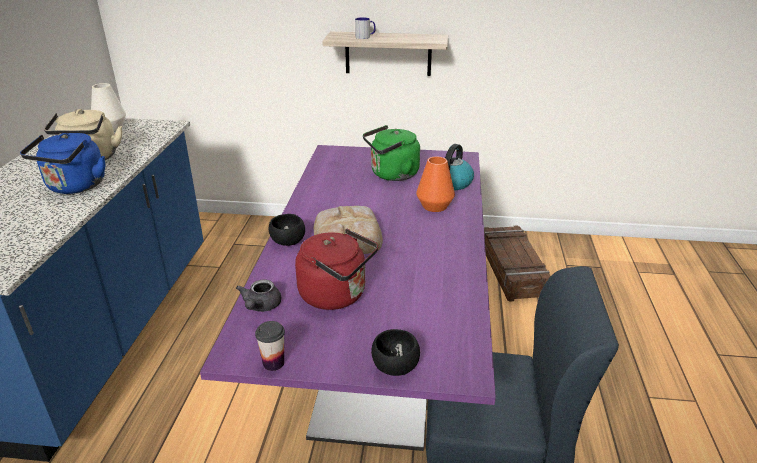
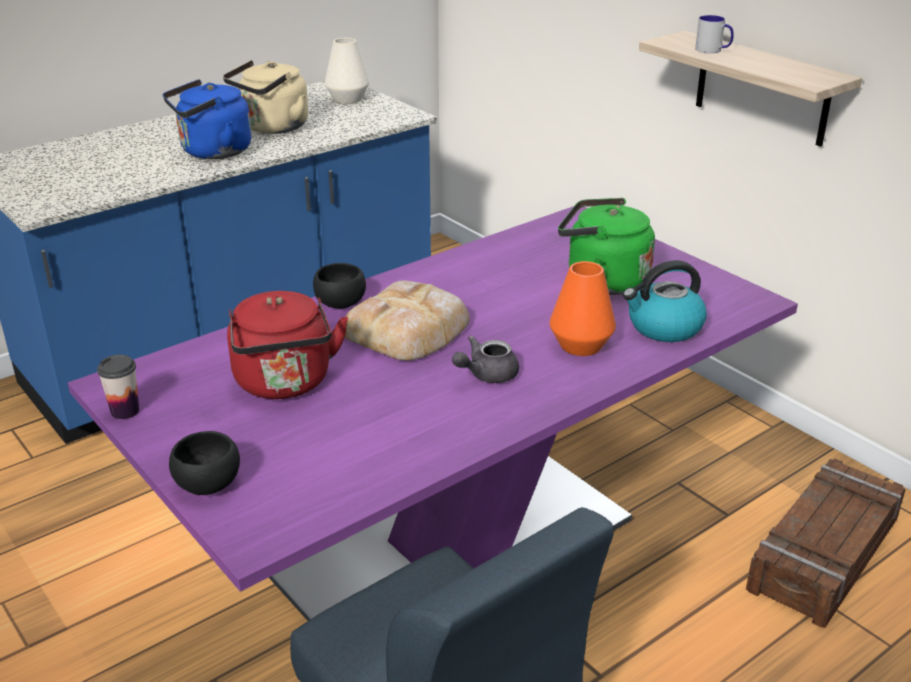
camera: 45 degrees right, 0 degrees up
(260, 306) = (204, 354): grey teapot -> grey teapot (486, 375)

